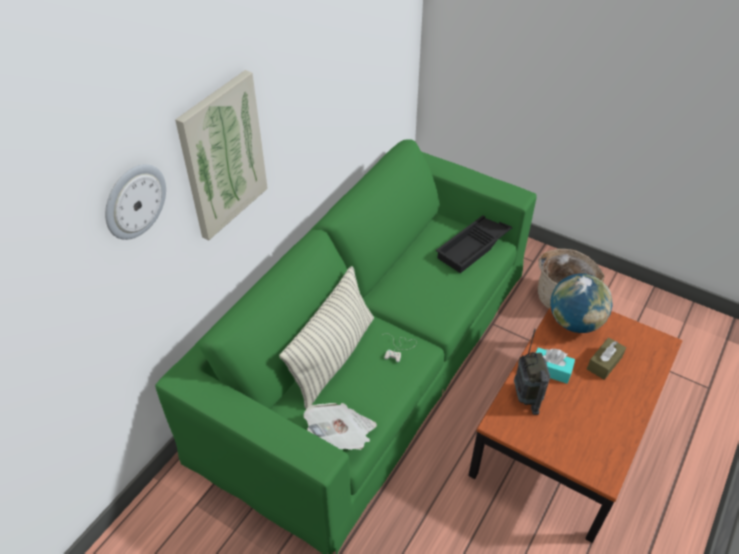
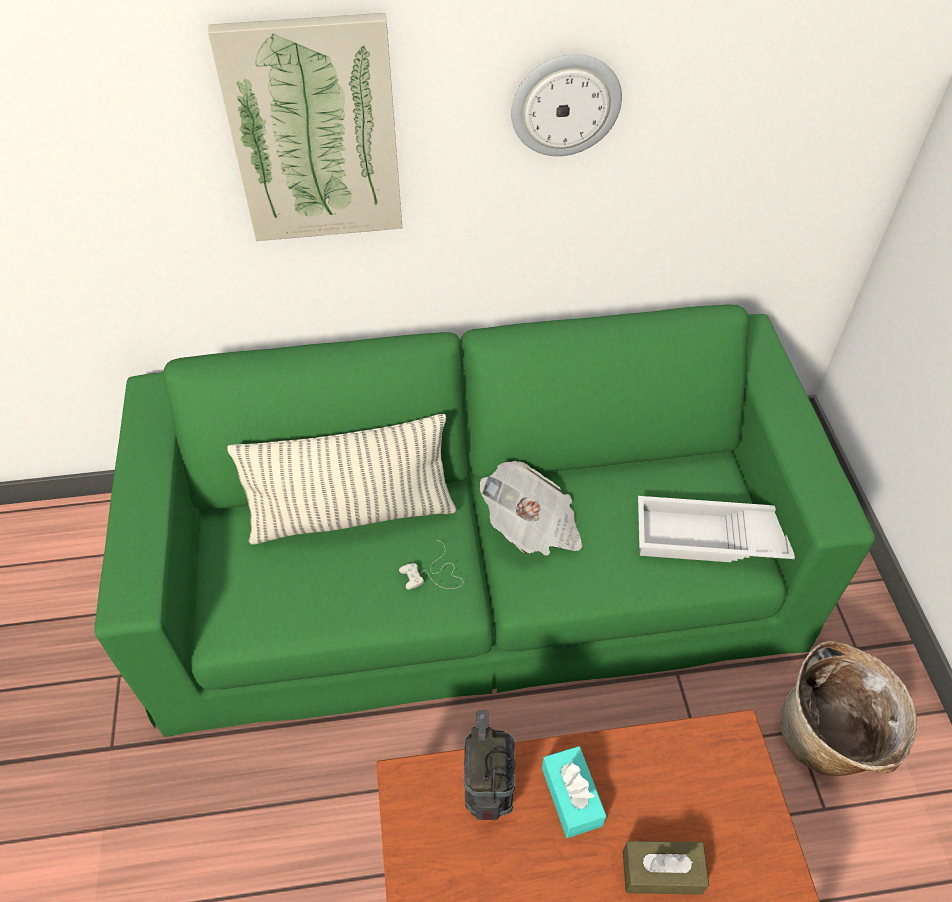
camera: 50 degrees right, 5 degrees up
(134, 201) = (114, 111): wall clock -> wall clock (565, 105)
(342, 435) = (239, 607): newspaper -> newspaper (532, 527)
(474, 247) = (708, 539): black tray -> white tray
(526, 396) = (489, 792): radio -> radio turned 135 degrees clockwise
(574, 322) = (703, 772): globe -> none

